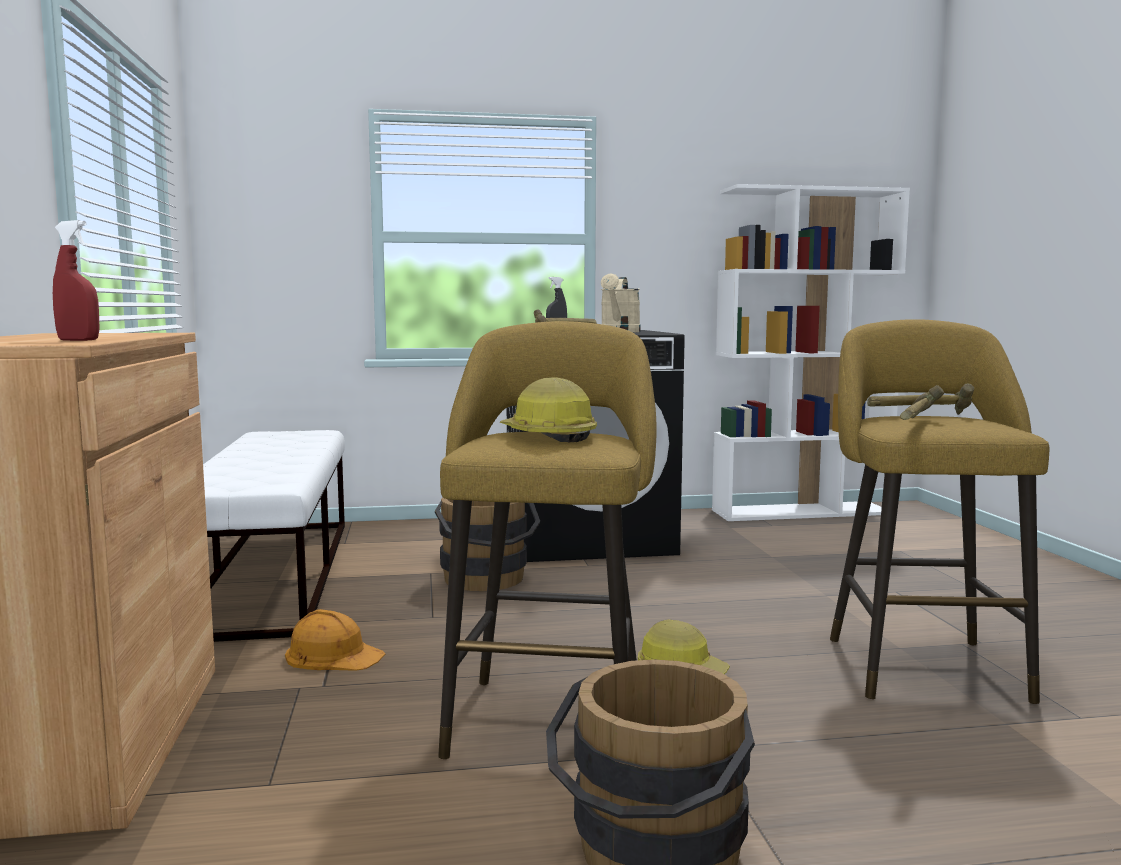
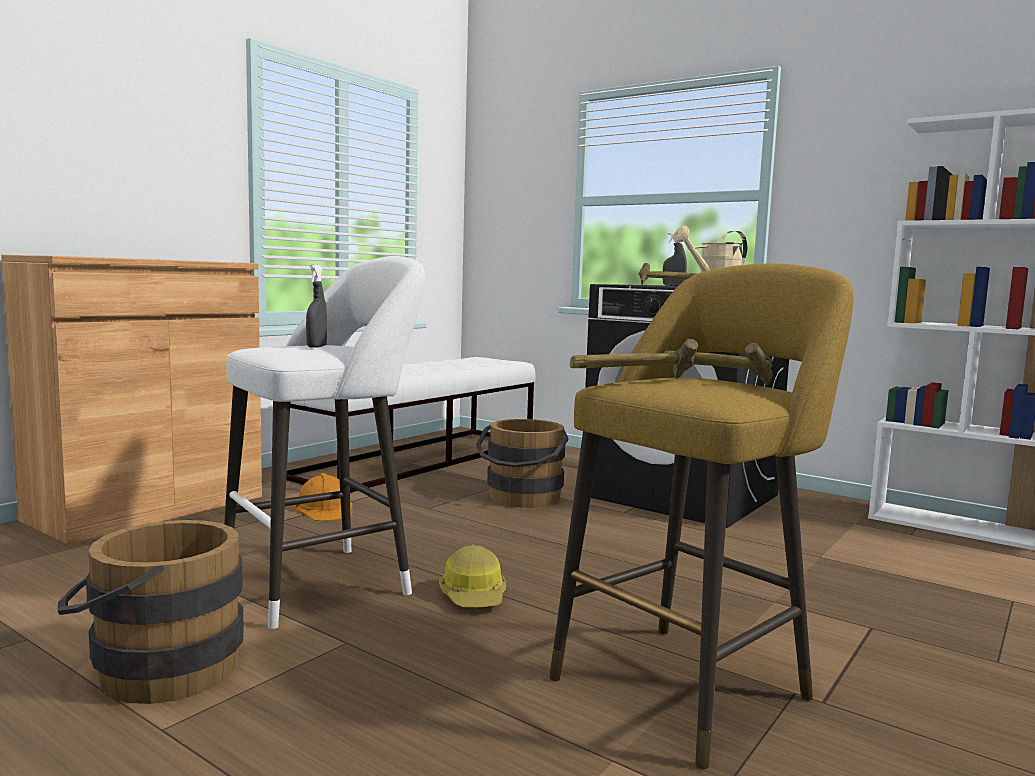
camera: 45 degrees right, 0 degrees up
(78, 340) = (94, 256): red spray bottle -> none
(547, 436) = (316, 347): hard hat -> grey spray bottle
(550, 715) = (326, 582): yellow stool -> white stool

